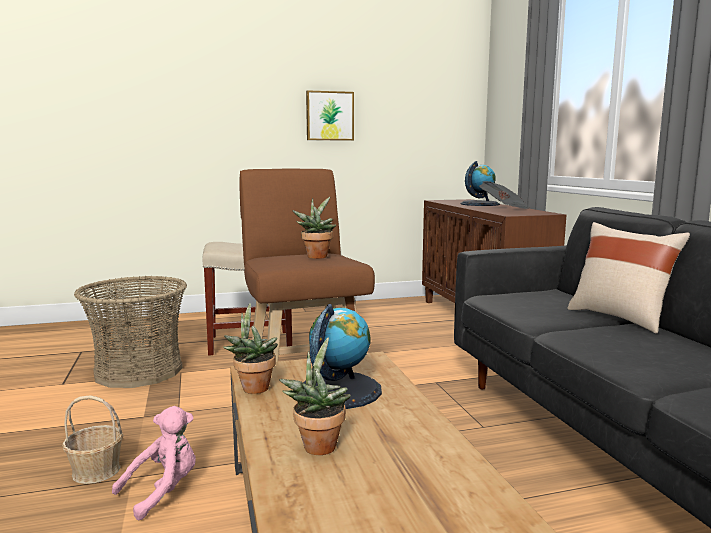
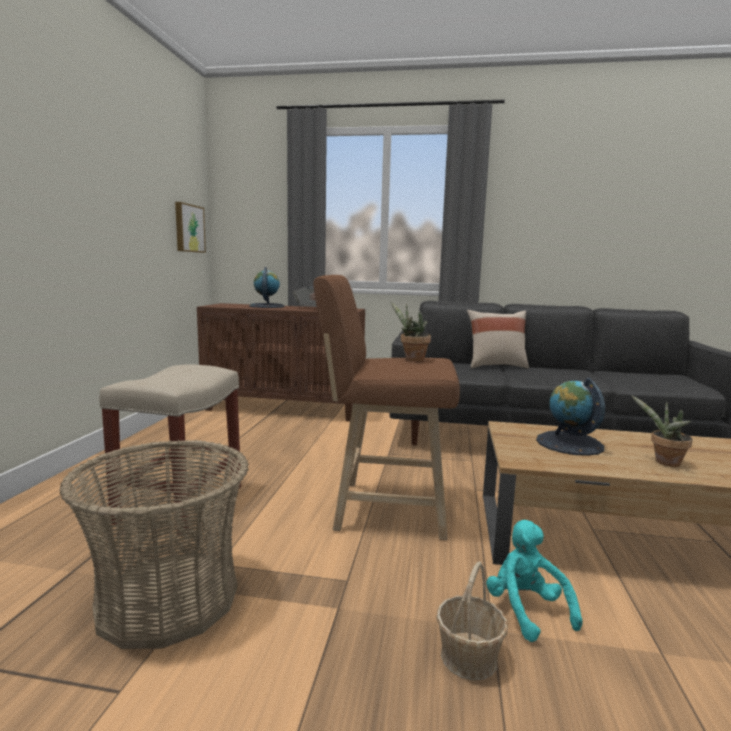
camera: 65 degrees left, 0 degrees up
(163, 491) = (526, 610): pink plush toy -> turquoise plush toy
(253, 387) = (558, 465): potted plant -> none
(329, 116) = (105, 206): picture -> picture (188, 228)

